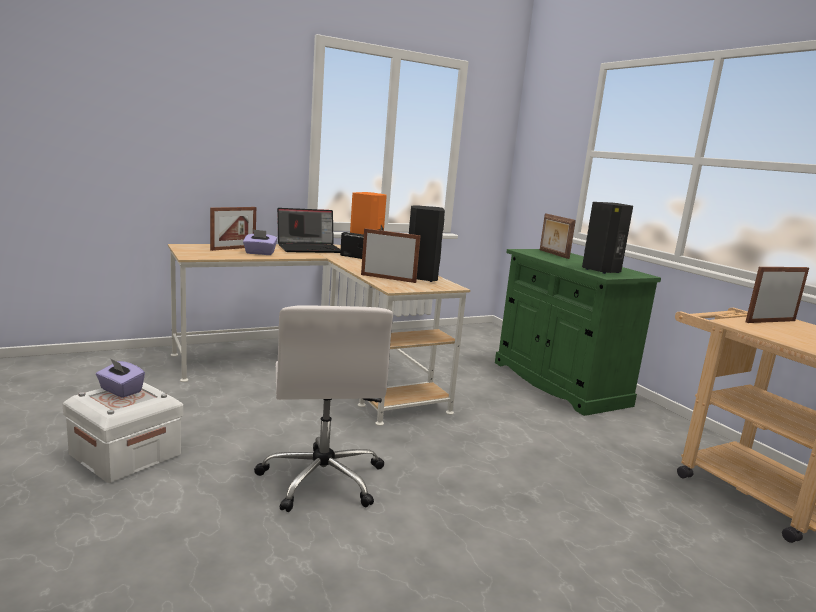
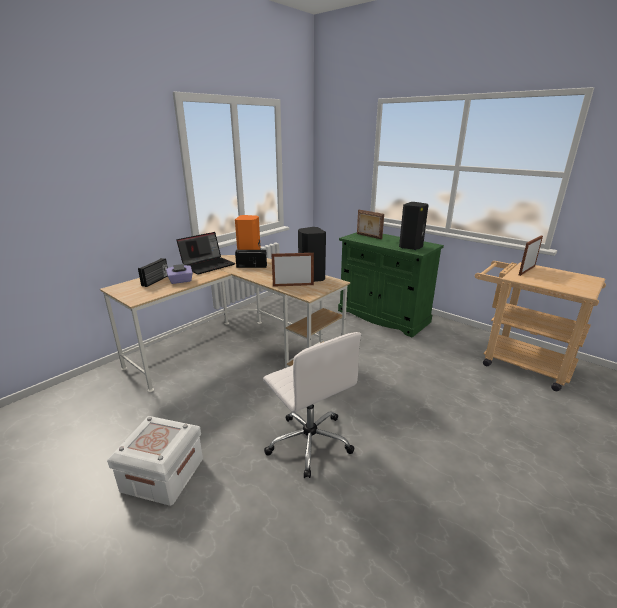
camera: 20 degrees left, 10 degrees up
(120, 390) = (148, 433): purple tissue box -> none
(233, 248) = (156, 280): picture frame -> radio

